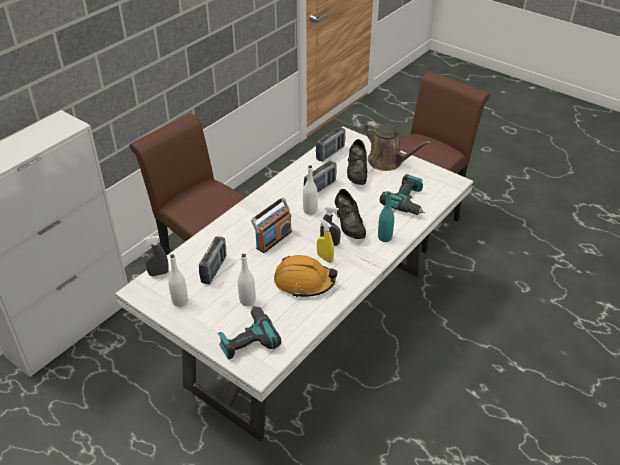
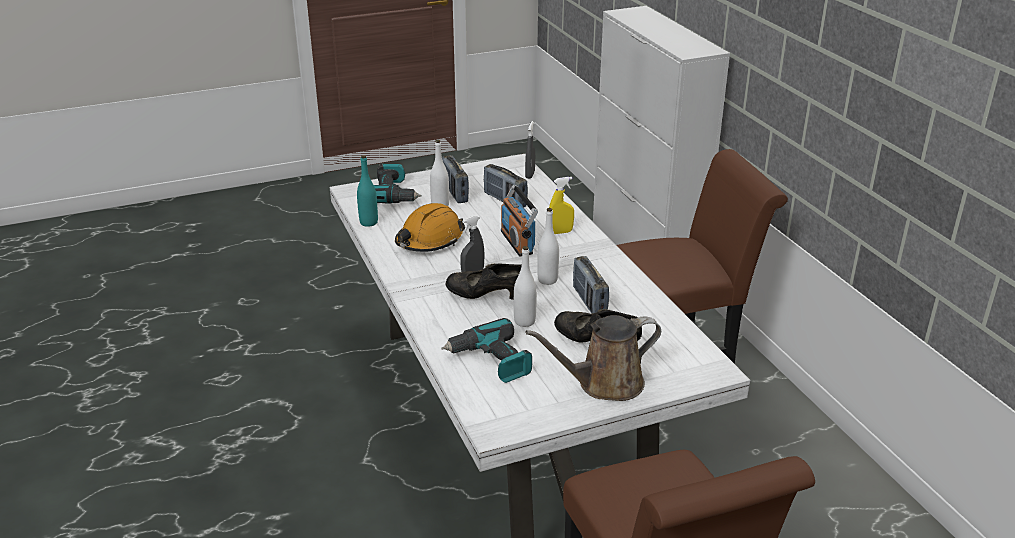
camera: 120 degrees right, 10 degrees down
(180, 301) = (478, 176): white bottle -> white bottle (524, 321)
(325, 258) = (451, 263): yellow spray bottle -> yellow spray bottle (560, 232)
(330, 153) = (672, 339): radio -> radio (455, 192)
(384, 237) = (440, 314): turquoise bottle -> turquoise bottle (368, 222)

